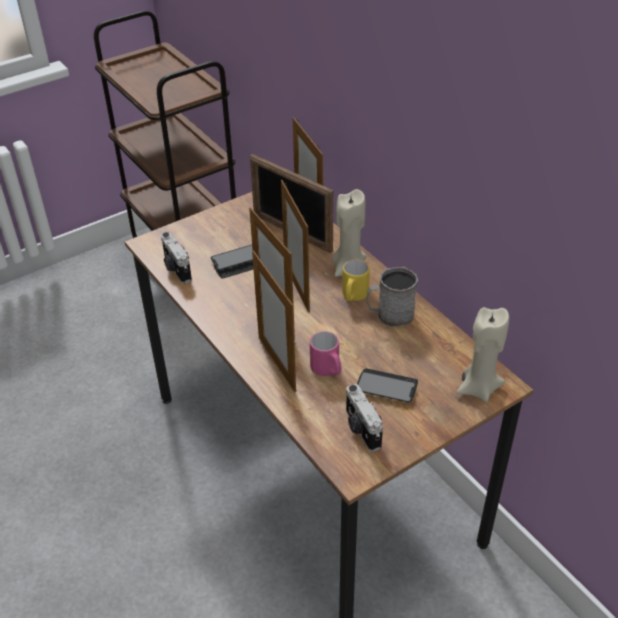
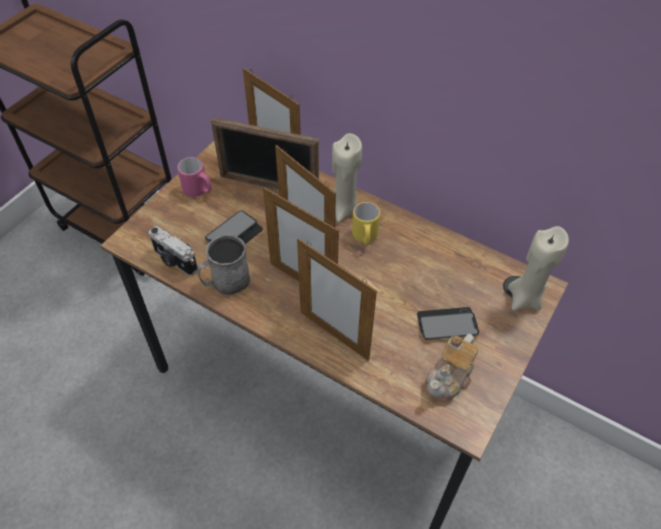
camera: 25 degrees left, 10 degrees up
(327, 370) = (385, 326): pink mug -> pink mug (199, 191)
(361, 429) = (449, 378): camera -> teapot
(390, 315) = (408, 247): grey mug -> grey mug (225, 282)

